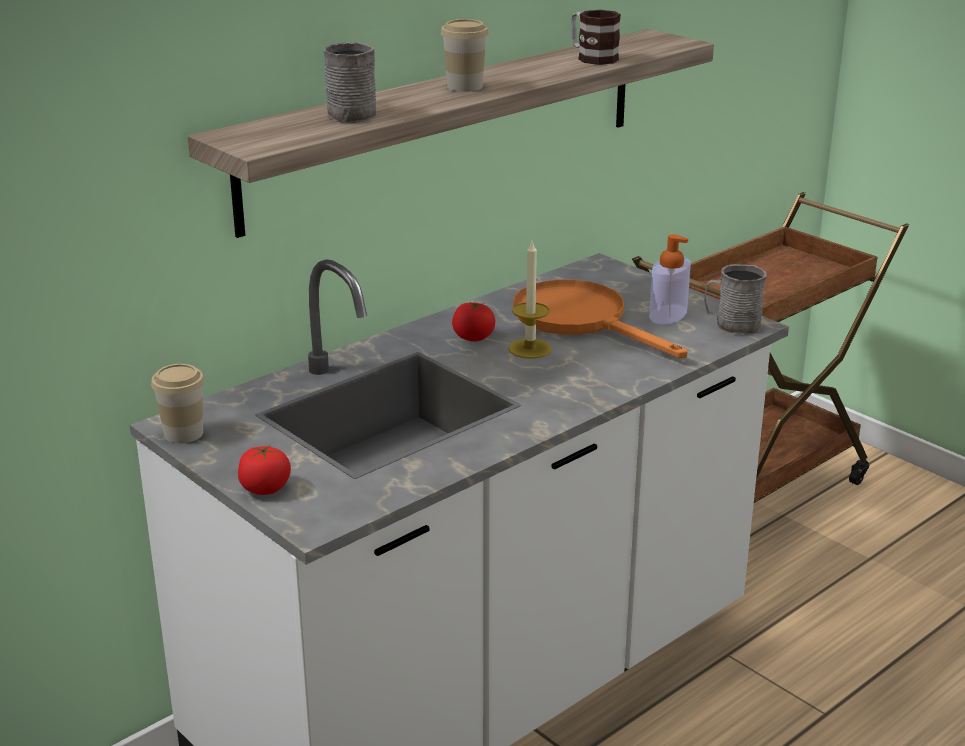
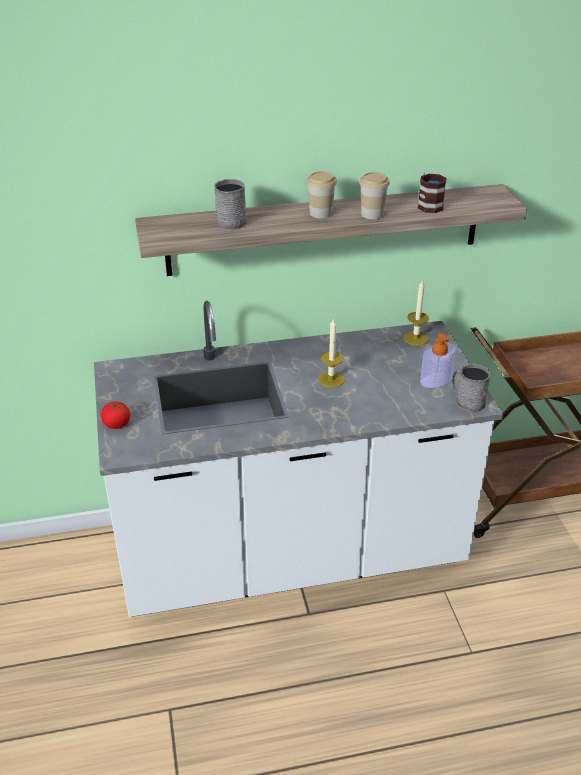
camera: 30 degrees right, 10 degrees up
(183, 433) = (111, 376): cup -> cup (372, 214)
(473, 337) = (308, 361): tomato -> none
(581, 320) = (380, 368): orange frying pan -> none
(589, 278) = (416, 338): none -> candle

